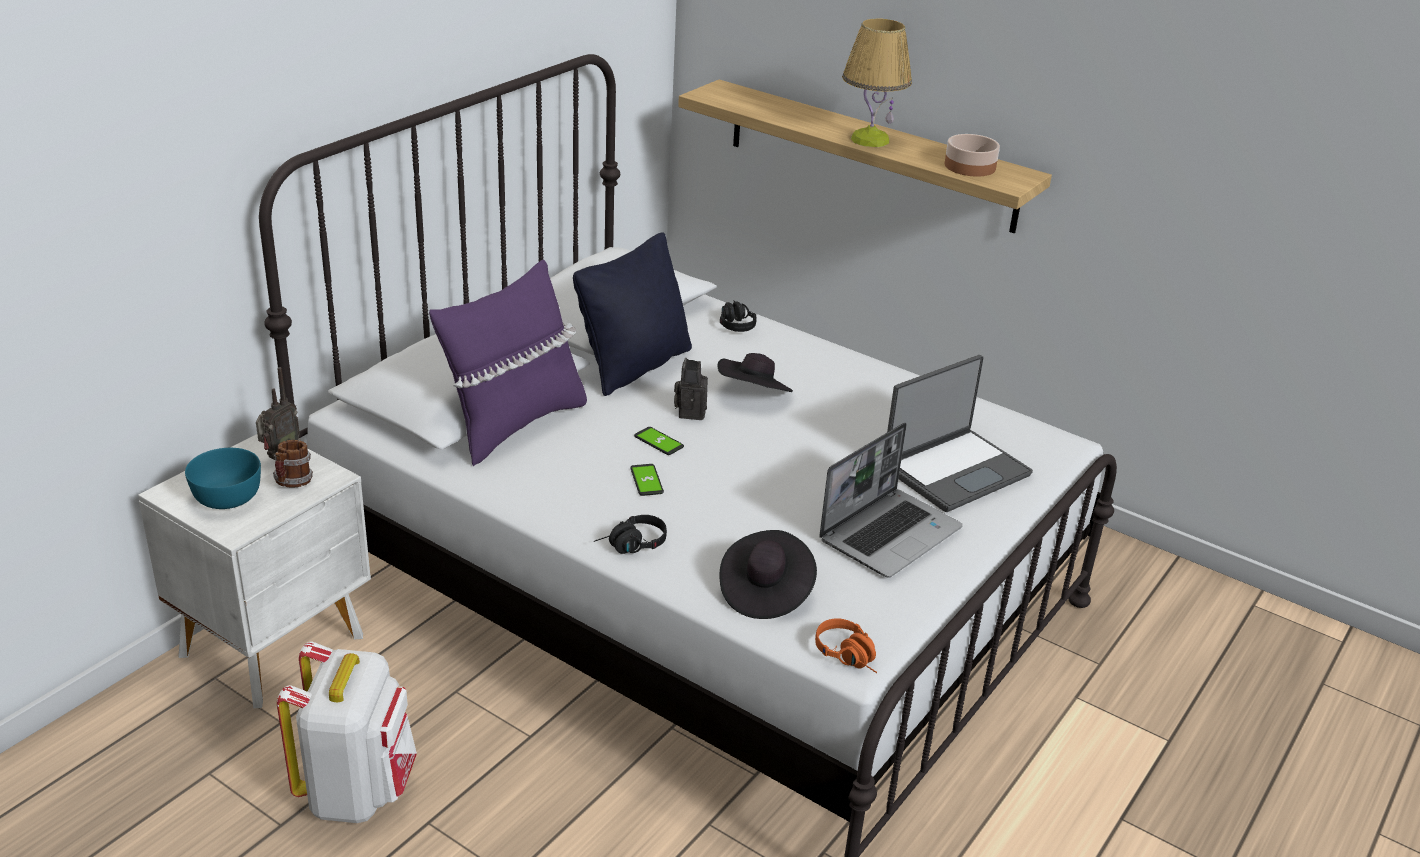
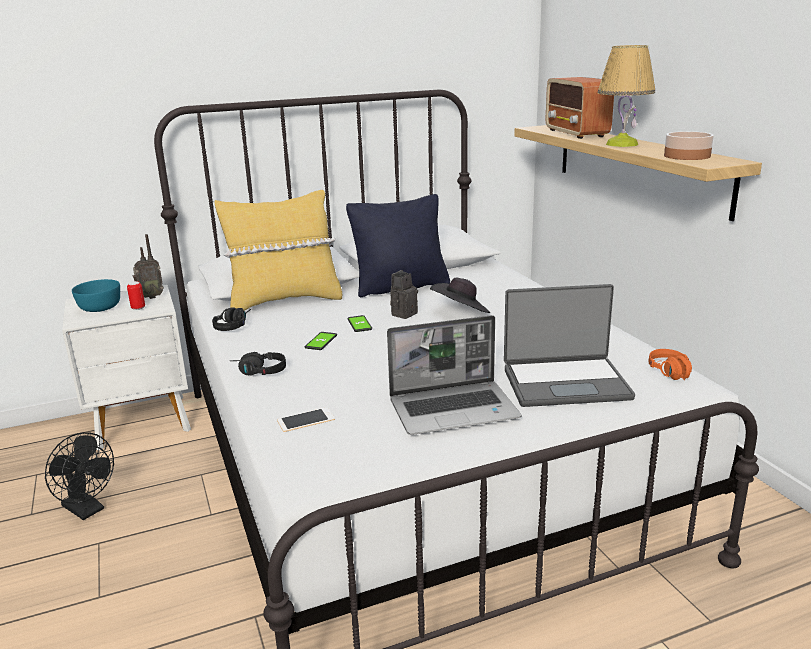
camera: 35 degrees right, 10 degrees down
(293, 483) = (138, 308): mug -> can
(357, 790) = (87, 510): white backpack -> black fan
(513, 425) = (284, 301): purple pillow -> yellow pillow
(734, 323) = (499, 277): black headphones -> black headphones (234, 325)
(765, 592) = (306, 420): black hat -> phone
(782, 110) = (576, 133): none -> radio
(850, 657) = (307, 480): orange headphones -> orange headphones (673, 374)

